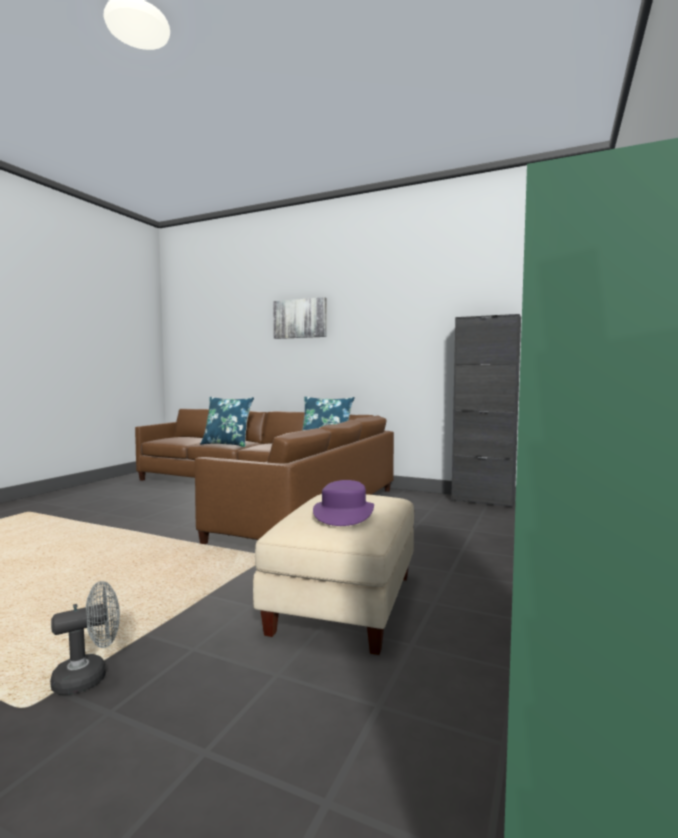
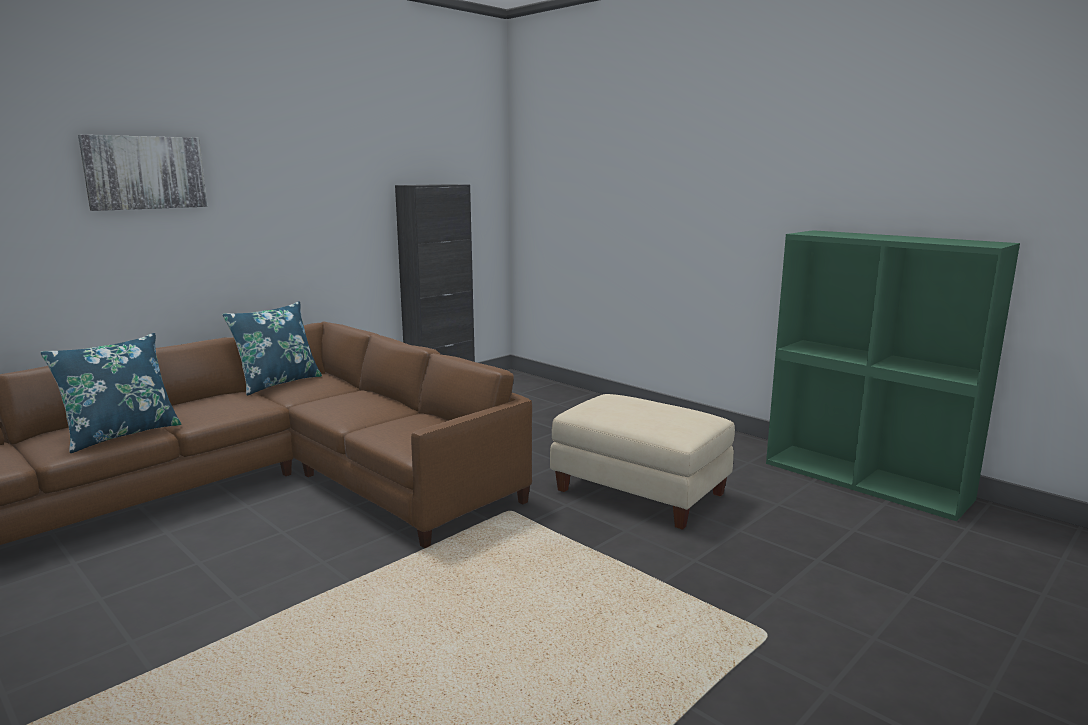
camera: 70 degrees left, 10 degrees up
(89, 676) = (726, 608): grey fan -> none
(344, 513) = (664, 412): purple hat -> none

